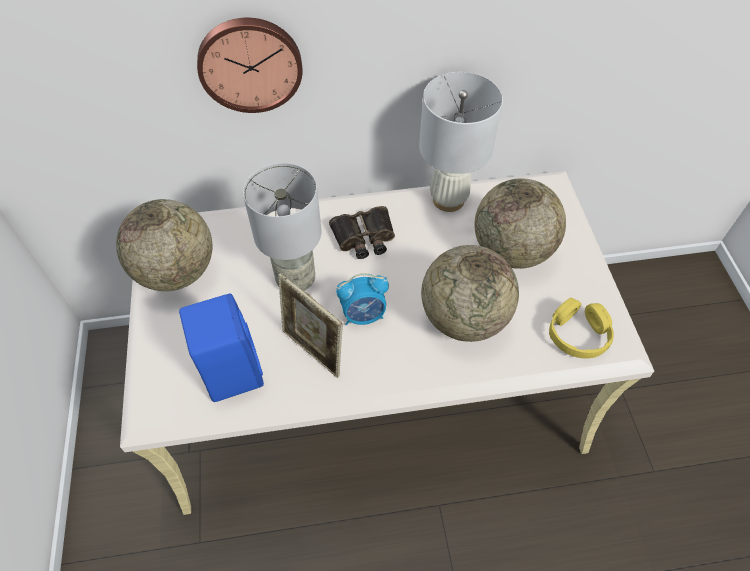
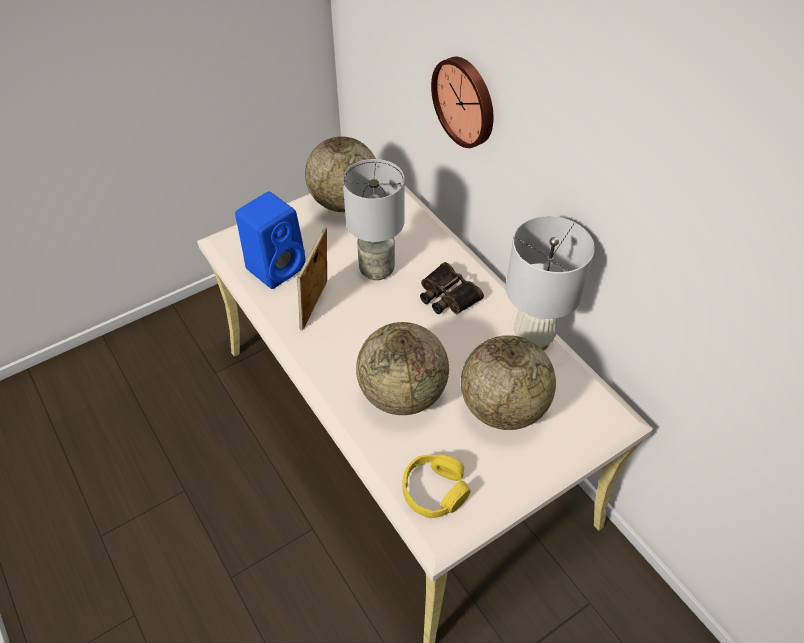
camera: 65 degrees right, 5 degrees down
(364, 315) = (367, 324): alarm clock -> none

